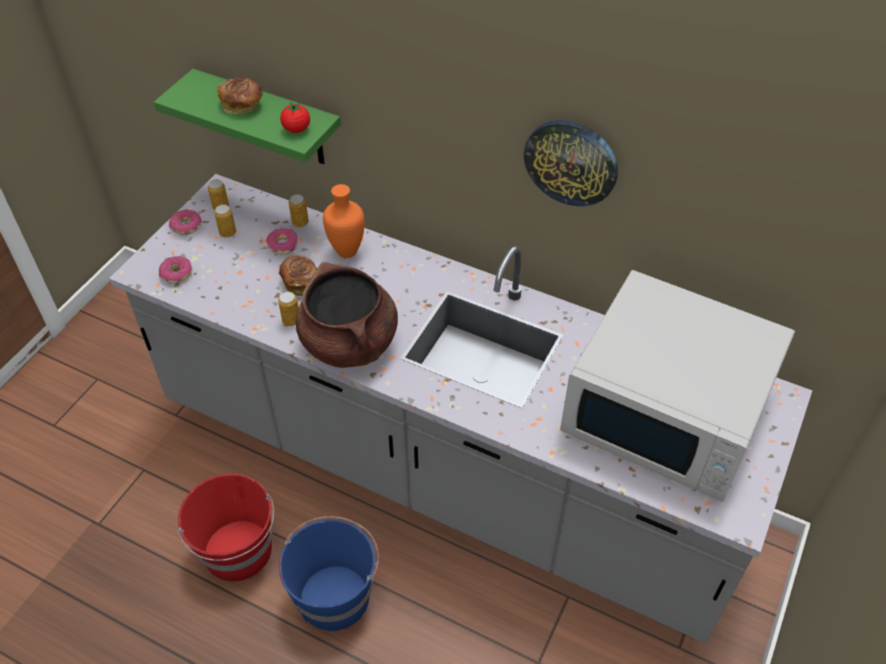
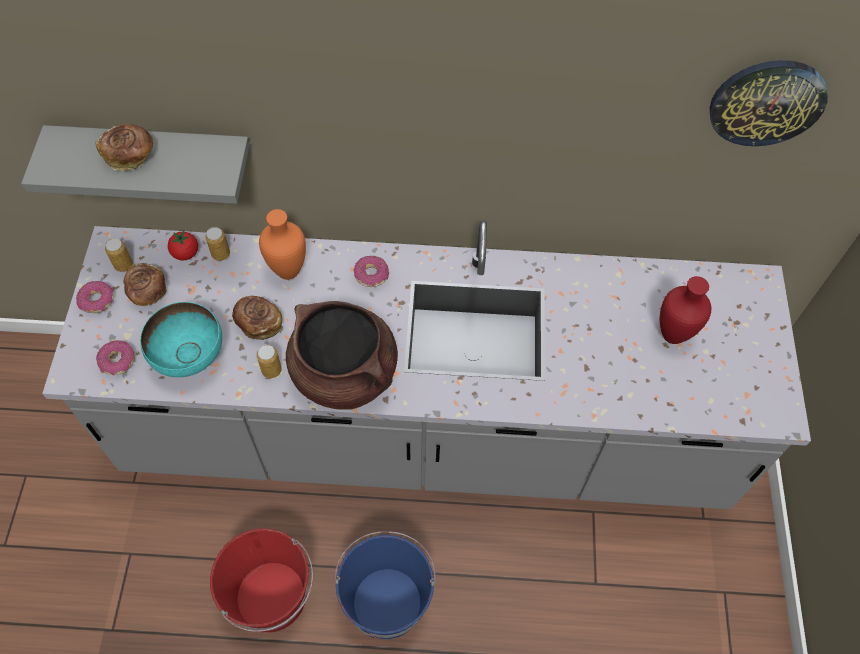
camera: 25 degrees left, 10 degrees up
(228, 232) = (148, 292): can -> bread
(233, 289) = (190, 357): none -> turquoise bowl
(269, 119) = (155, 157): green shelf -> grey shelf
(283, 245) = (216, 287): donut -> donut (371, 274)
(296, 129) = (209, 167): tomato -> tomato (185, 253)
(571, 162) = (531, 125): wall clock -> wall clock (766, 102)
(668, 412) = (674, 334): white microwave -> red vase

